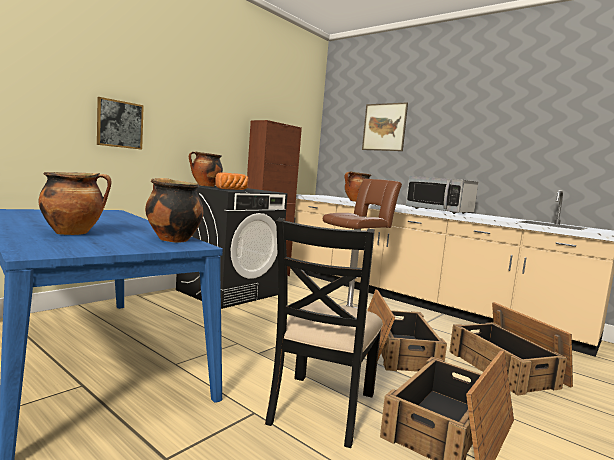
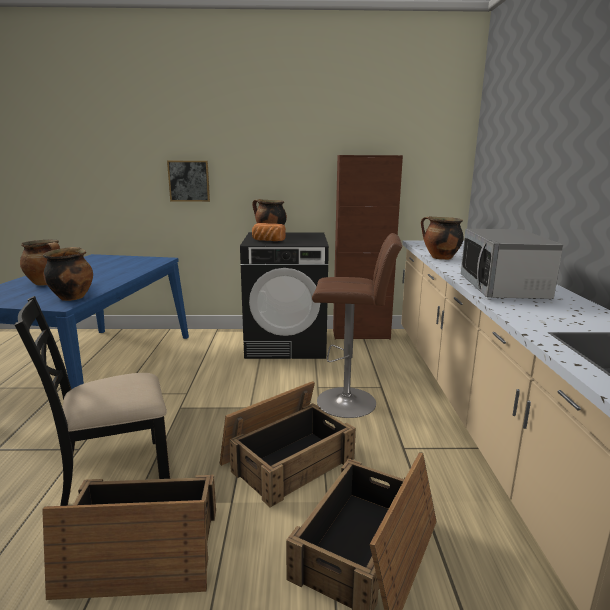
camera: 50 degrees right, 10 degrees up
(384, 127) = (521, 141): picture -> none

